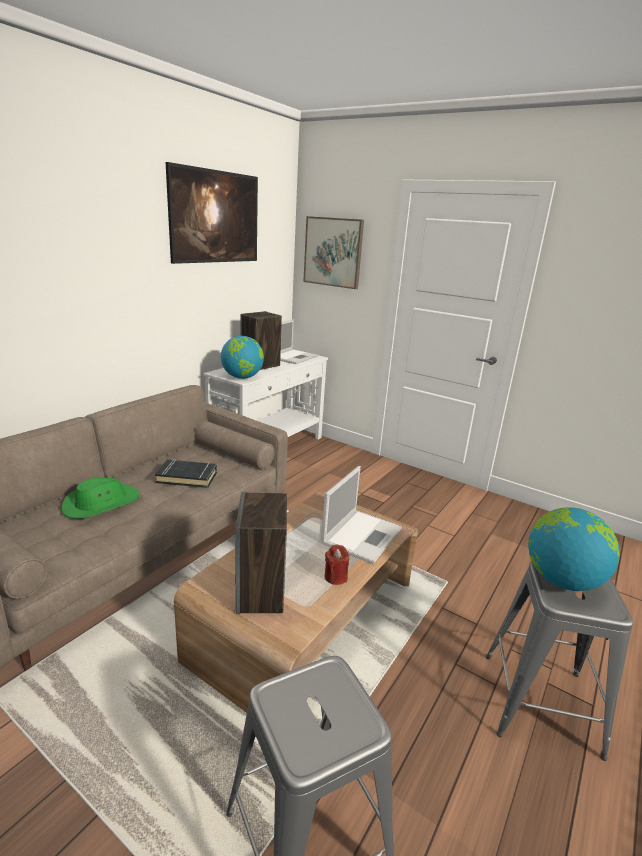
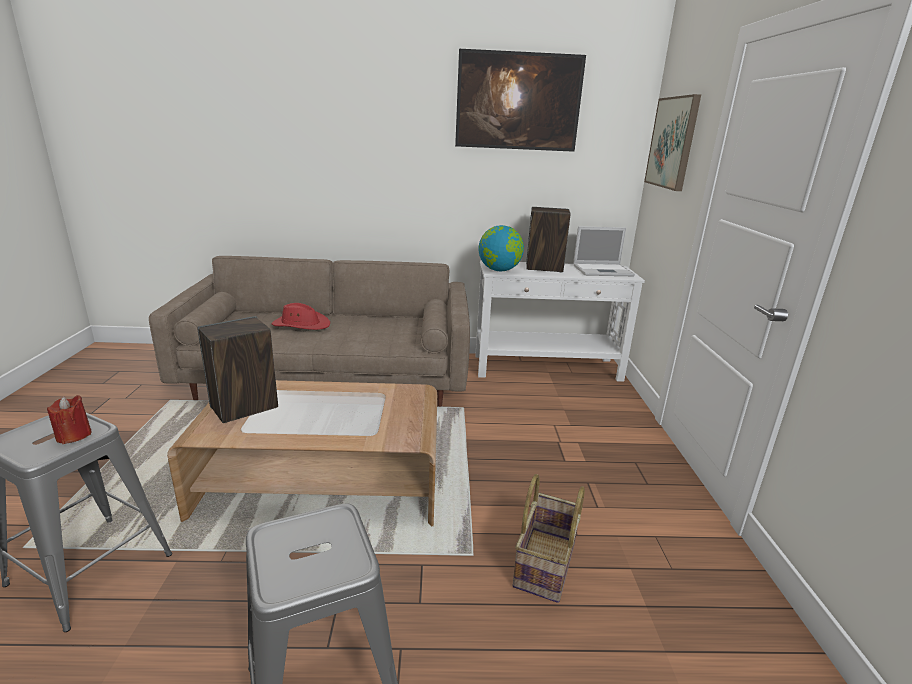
camera: 55 degrees right, 0 degrees up
(101, 503) = (301, 324): green hat -> red hat
(187, 477) = (371, 333): black book -> none
(335, 577) = (292, 431): red candle -> red candle (74, 435)
(362, 535) = (375, 425): laptop -> none
(472, 559) = (546, 565): none -> basket
(561, 580) = (318, 532): globe -> none

